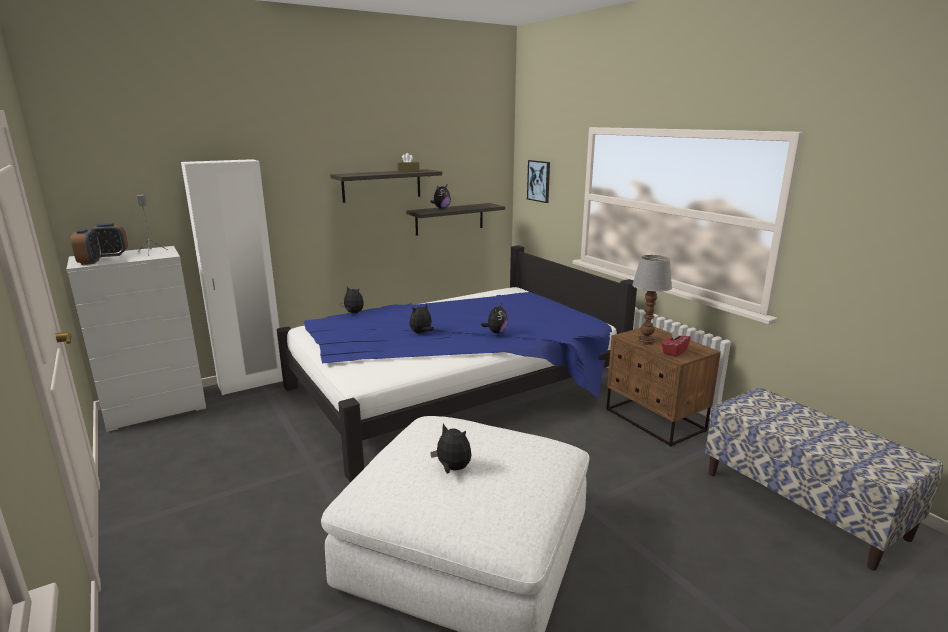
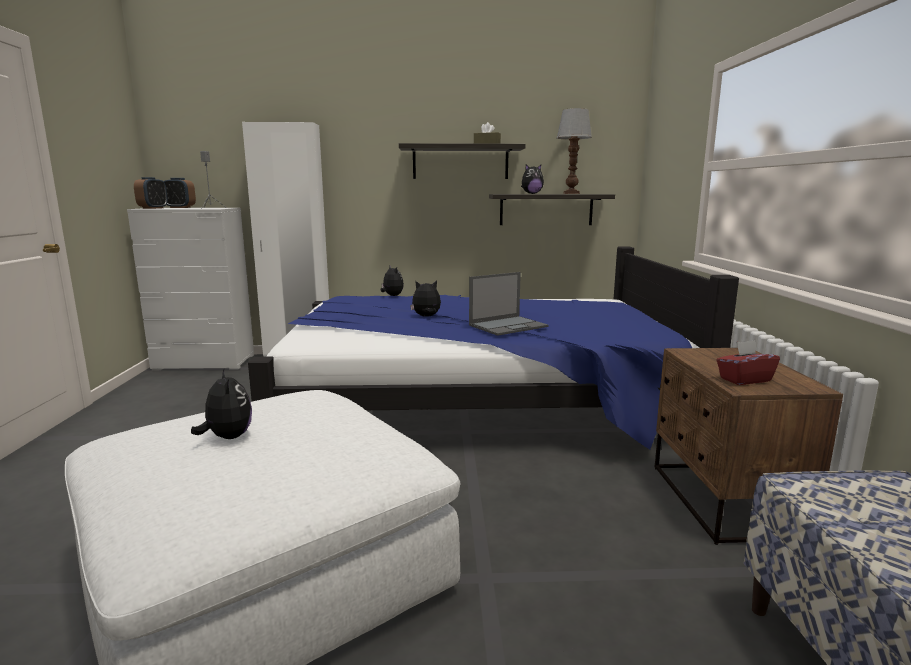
camera: 30 degrees right, 5 degrees down
(496, 332) = (508, 326): plush toy -> laptop
(539, 181) = (663, 160): picture -> none
(645, 341) = (710, 361): table lamp -> table lamp (570, 194)

